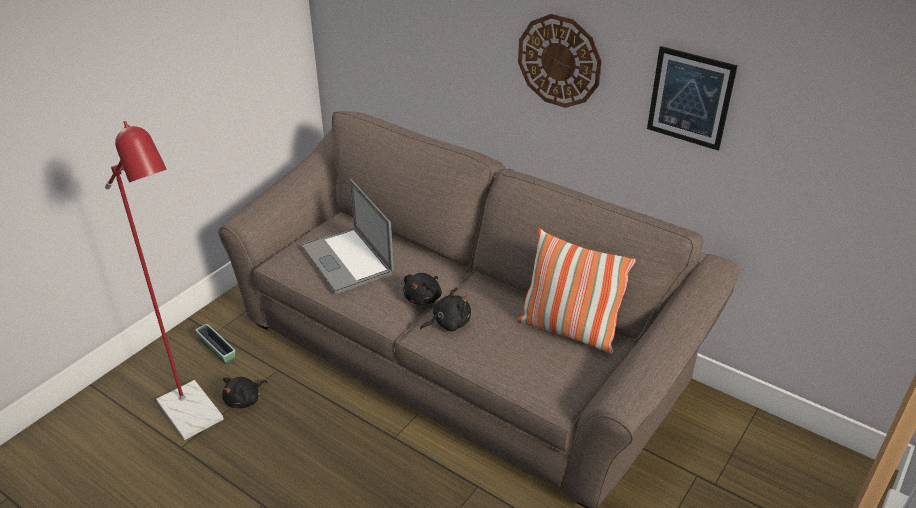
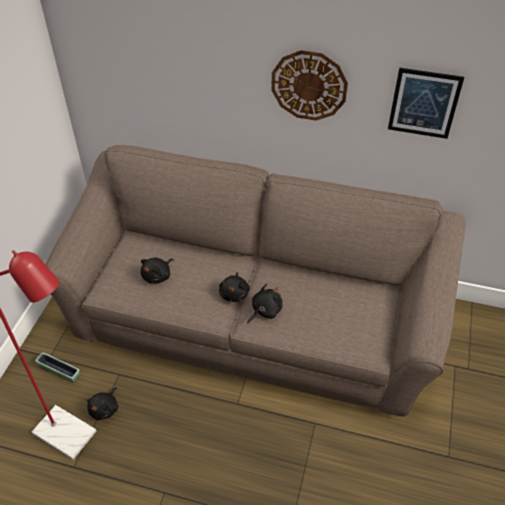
camera: 20 degrees left, 10 degrees up
(346, 260) = (158, 276): laptop -> black plush toy
(568, 330) = (354, 292): pillow -> none

